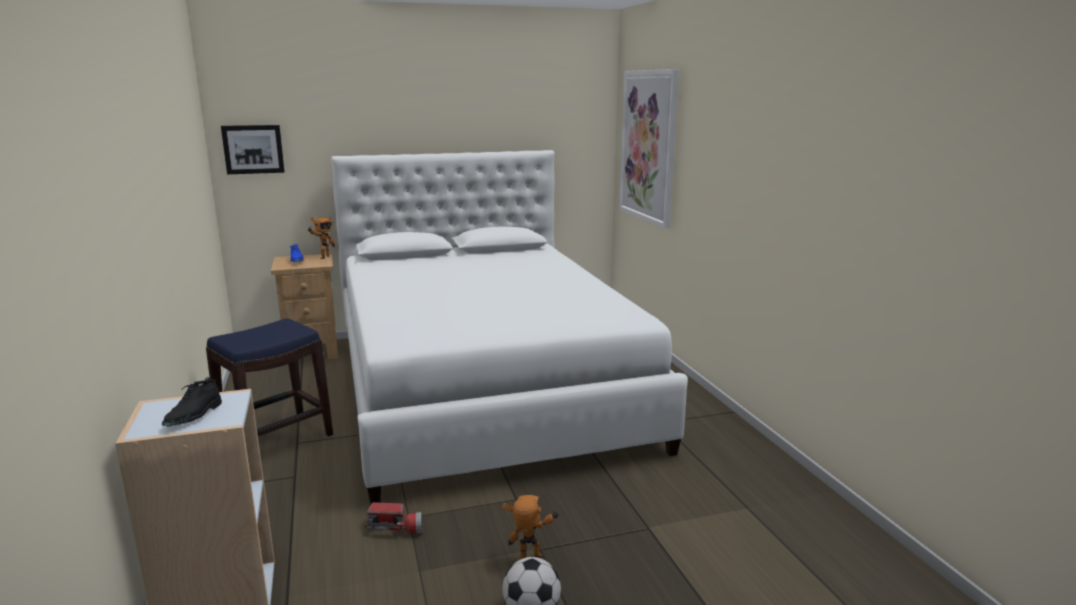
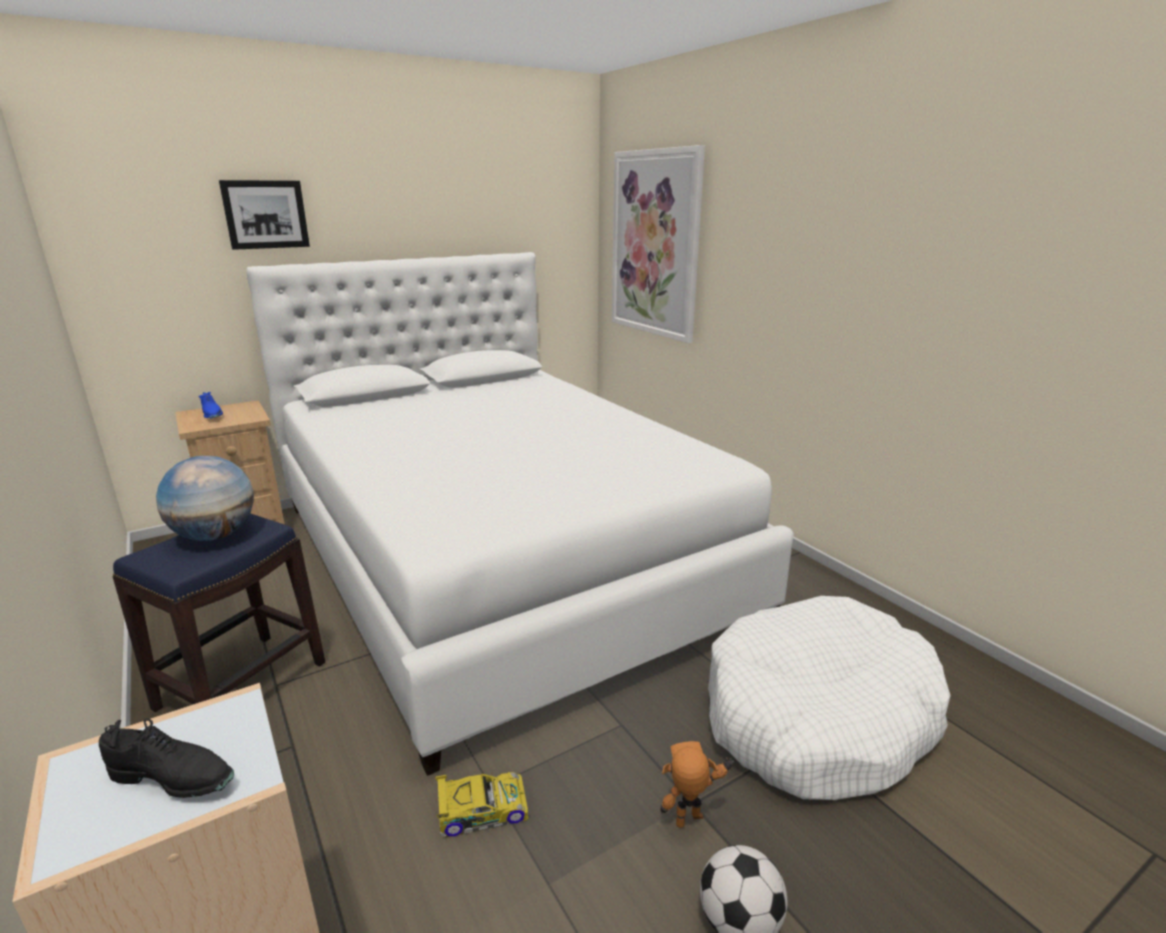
camera: 15 degrees left, 5 degrees up
(194, 416) = (173, 778): black shoe -> black shoe turned 75 degrees counterclockwise
(253, 149) = (124, 259): picture -> picture (265, 214)
(269, 331) = (215, 535): none -> globe
(323, 257) = (249, 407): toy robot -> none
(396, 528) = (480, 810): flashlight -> toy car
(667, 517) = (816, 716): none -> white dog bed

